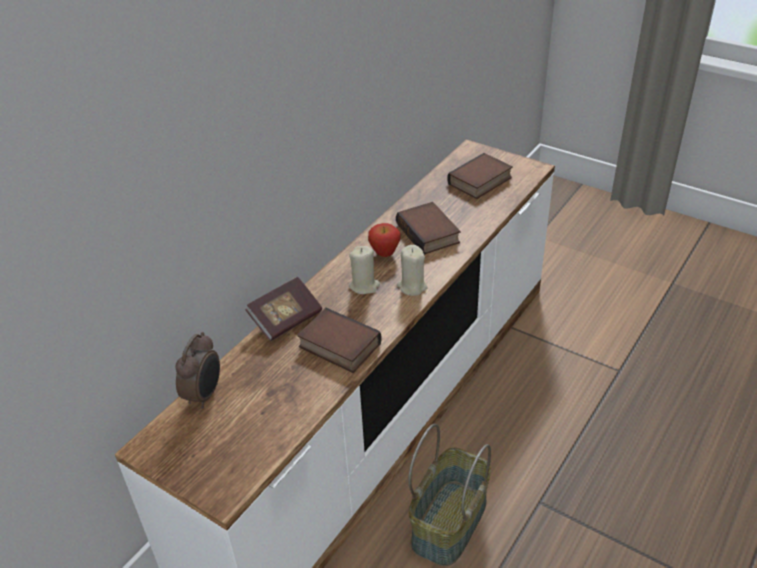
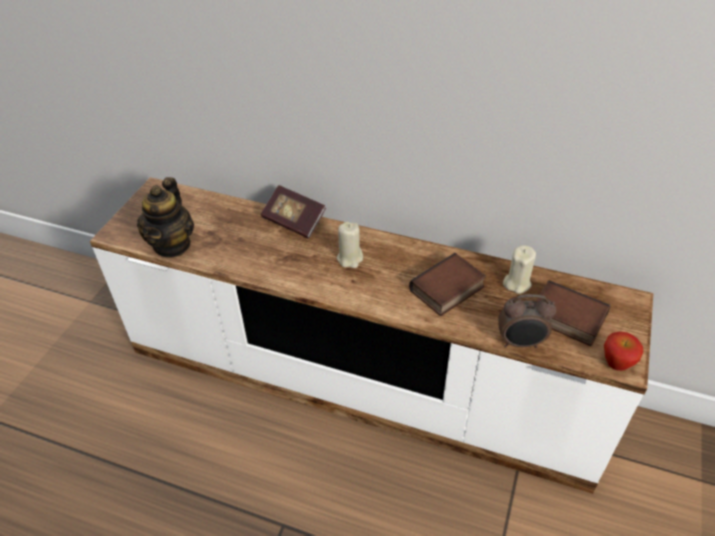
camera: 75 degrees right, 5 degrees up
(205, 395) = (205, 200): alarm clock -> alarm clock (520, 343)
(277, 430) = (172, 245): none -> teapot
(337, 346) = (267, 258): book -> none
(384, 254) = (401, 263): apple -> apple (616, 364)
(412, 286) = (358, 291): beige candle -> beige candle (517, 283)
(448, 521) = (251, 450): basket -> none

